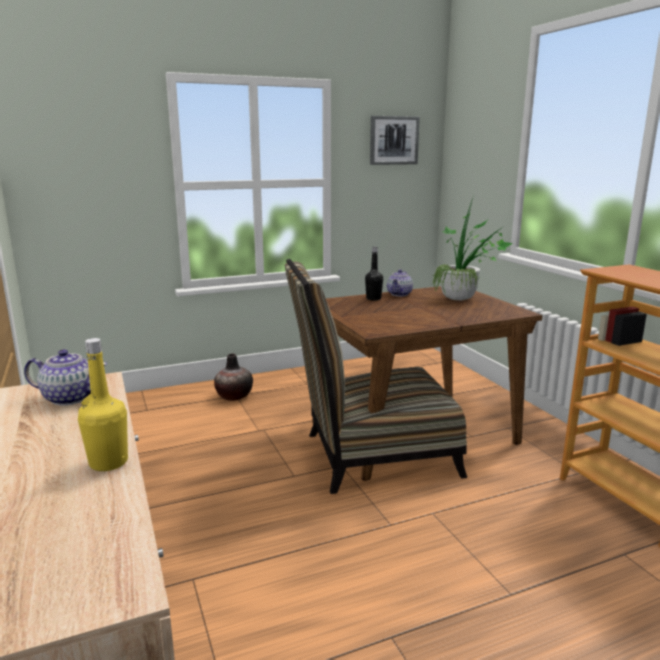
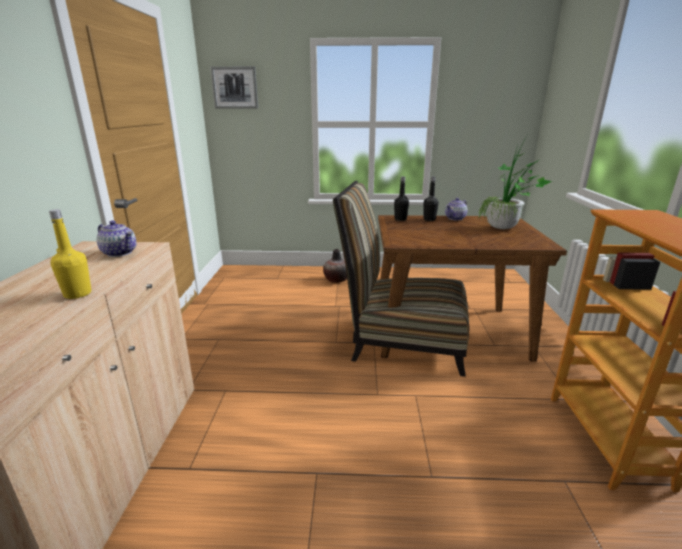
camera: 25 degrees right, 5 degrees up
(341, 302) = (400, 219): none -> black bottle
(393, 140) = (495, 89): picture -> picture (235, 87)

